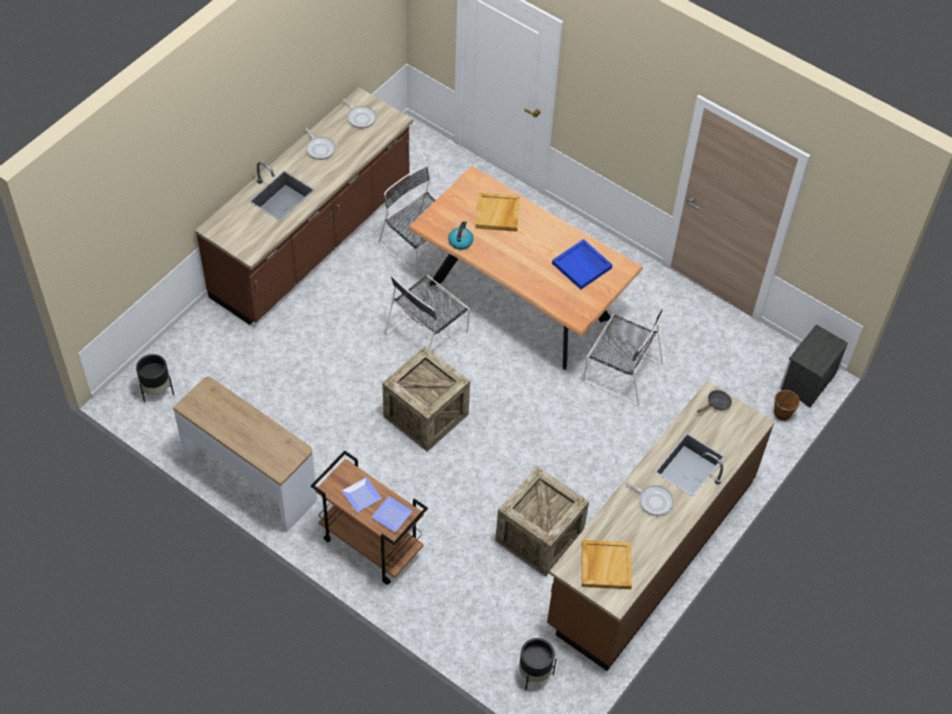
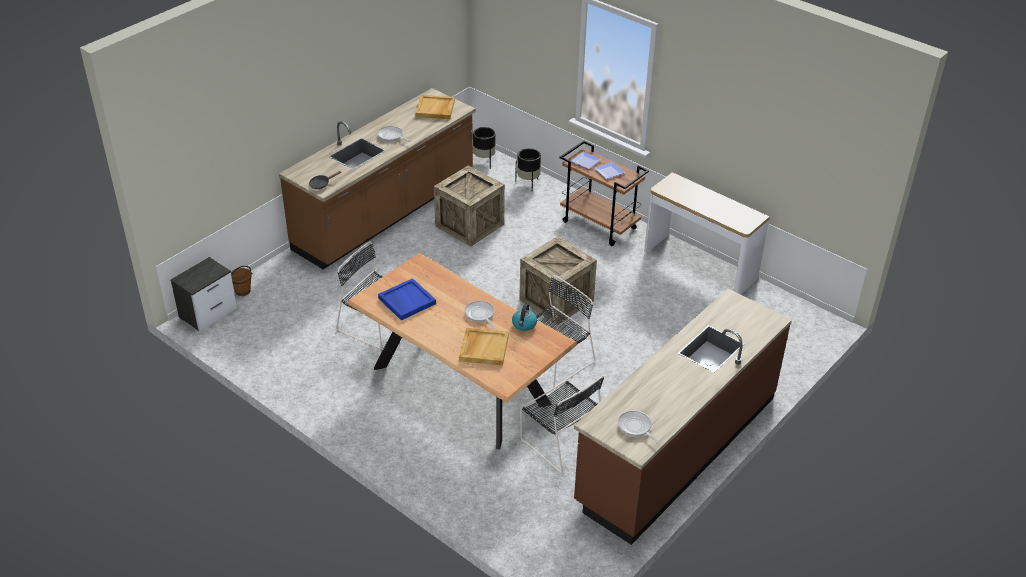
camera: 175 degrees left, 15 degrees down
(157, 391) = (797, 324): black planter -> black planter (528, 183)
(319, 148) = (678, 394): frying pan -> frying pan (480, 315)

